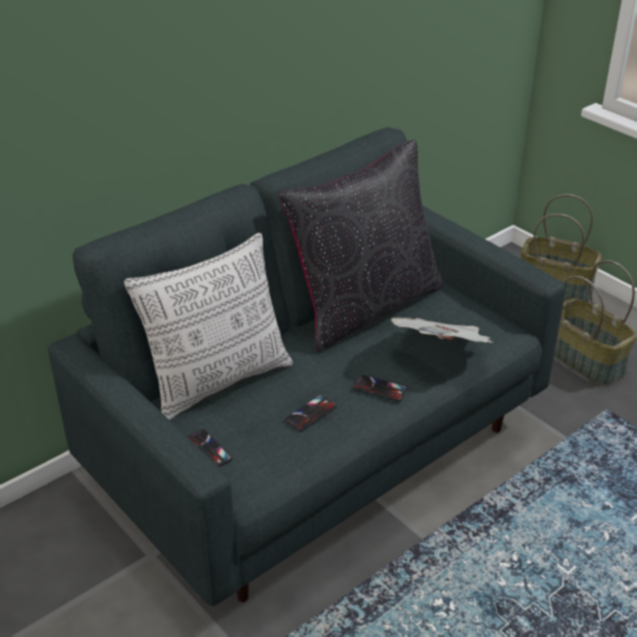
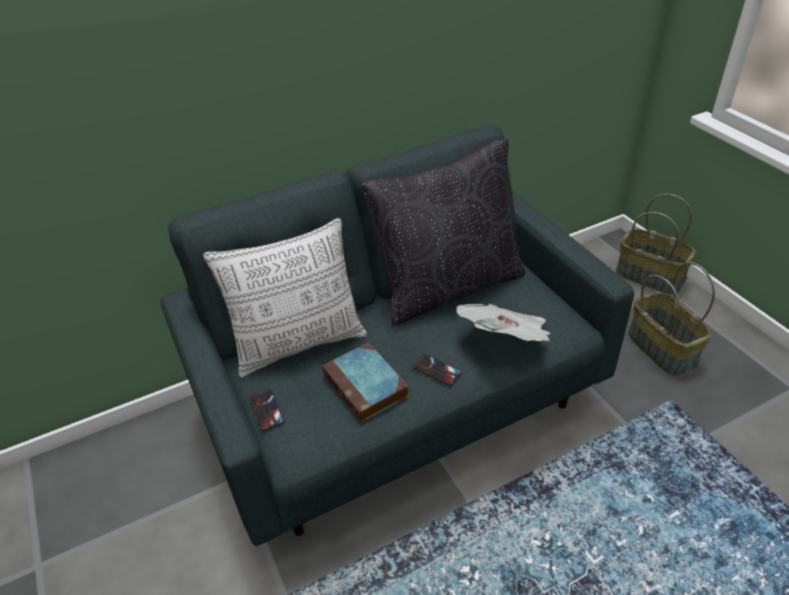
camera: 15 degrees right, 5 degrees up
(310, 413) = (367, 386): phone -> book

